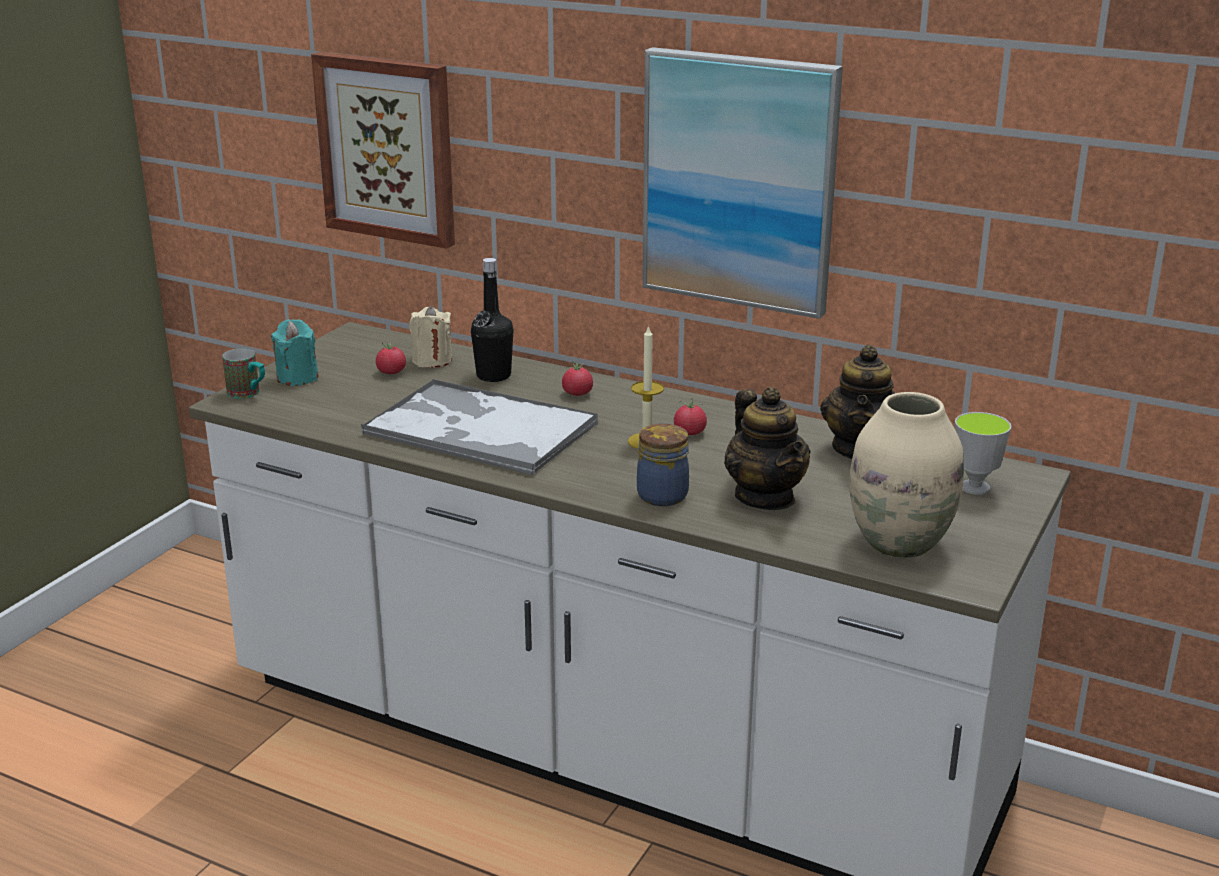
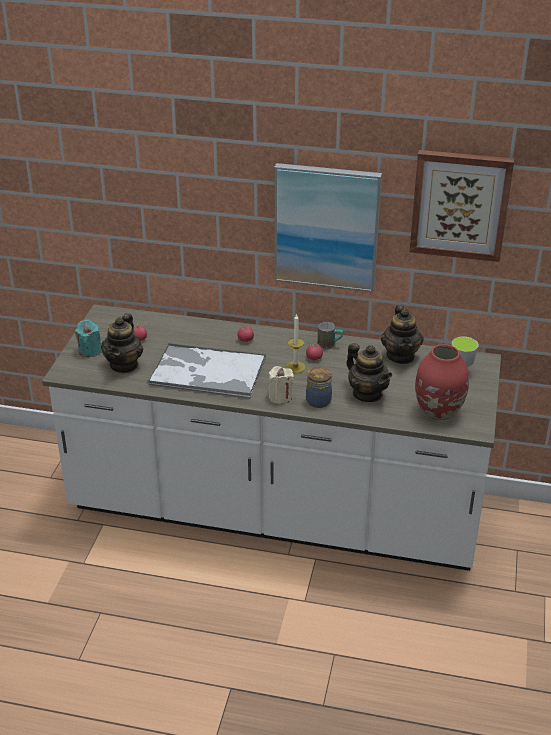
camera: 15 degrees left, 10 degrees up
(248, 394) = (70, 366): mug -> mug (329, 345)
(341, 403) = (124, 365): none -> teapot
(388, 148) = (115, 213): picture -> picture (460, 204)
(432, 360) = (156, 327): beige candle -> beige candle (280, 396)
(493, 376) = (195, 333): black bottle -> none
(899, 543) = (438, 412): beige vase -> red vase

